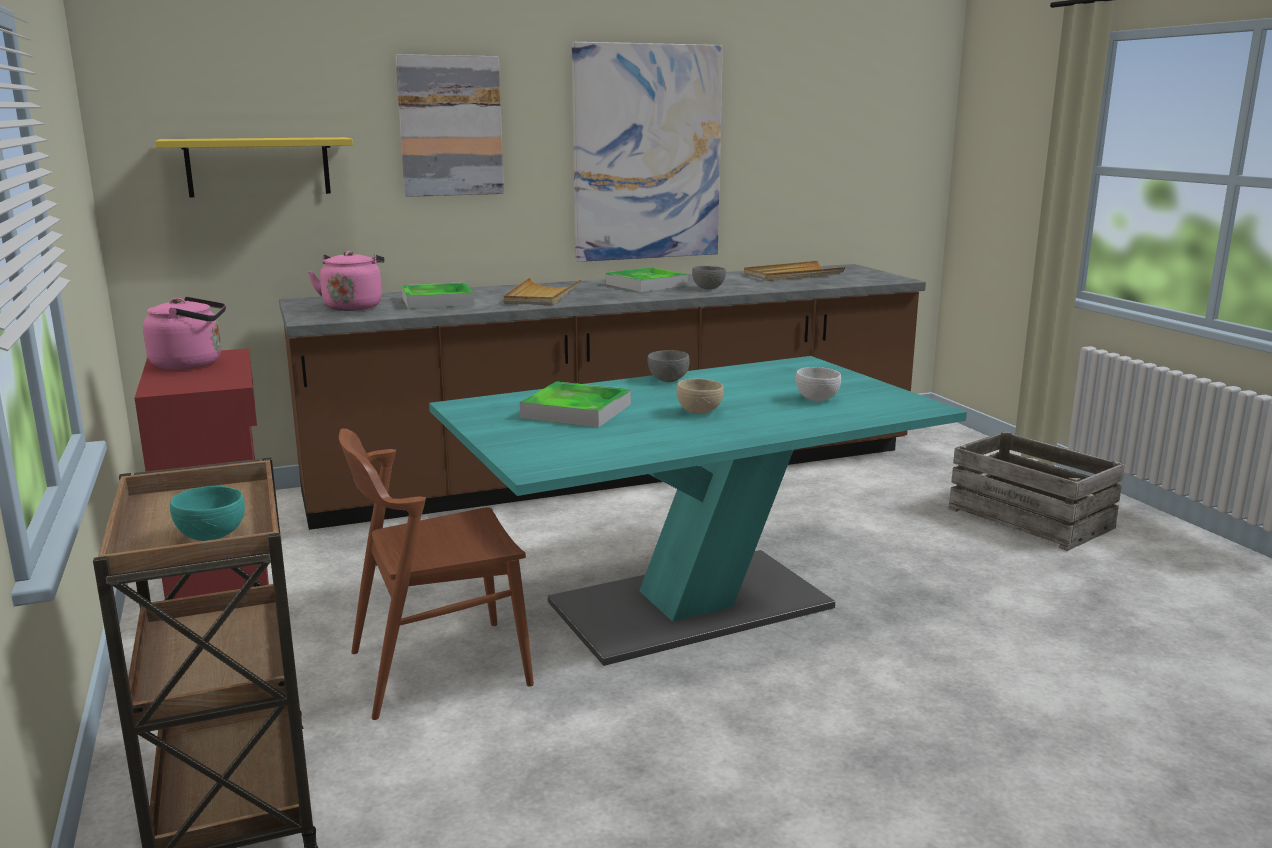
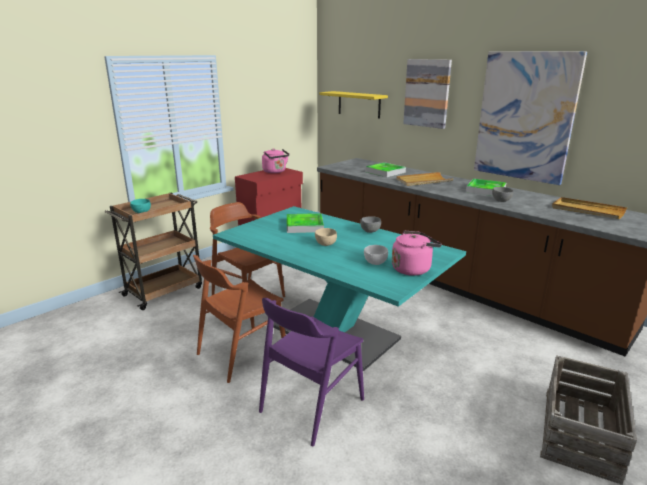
camera: 65 degrees right, 5 degrees up
(353, 306) = (357, 166): pink kettle -> pink kettle (413, 269)
(694, 718) = (241, 353): none -> brown chair
(910, 675) = (311, 405): none -> purple chair

